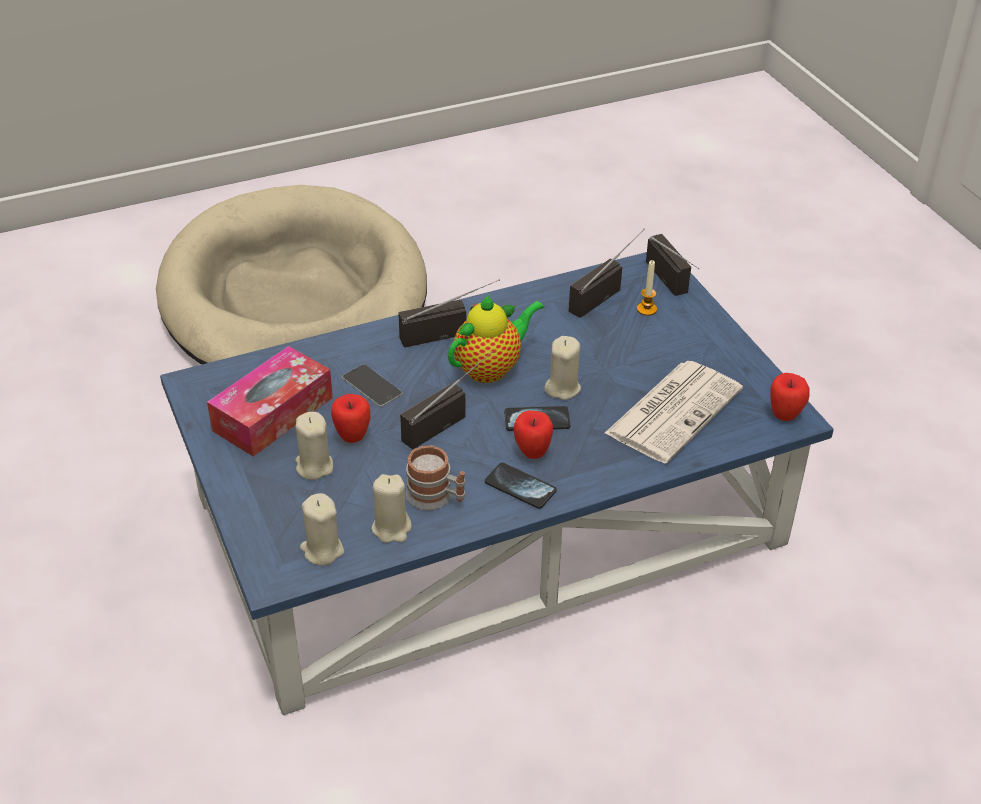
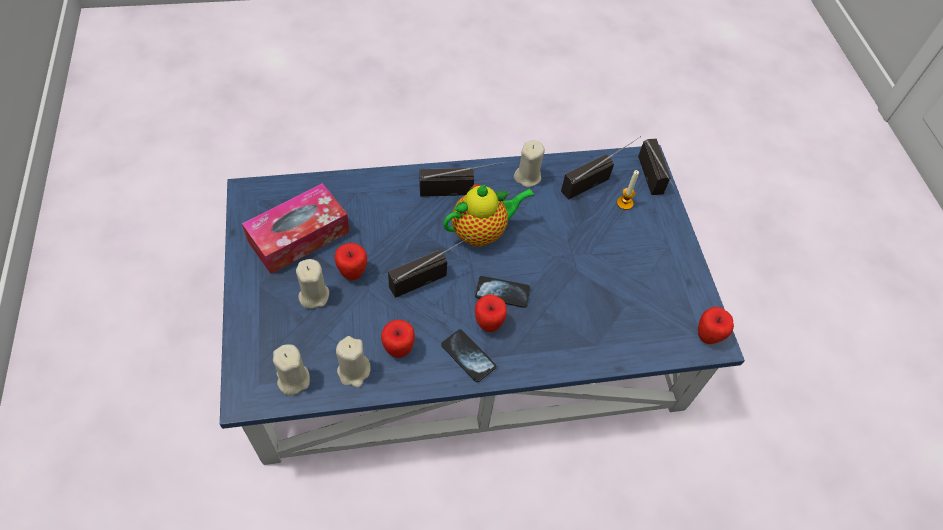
camera: 10 degrees right, 15 degrees up
(294, 297) = (382, 102): beige dog bed -> none
(372, 385) = (383, 227): phone -> none
(436, 497) = (398, 349): mug -> apple
(562, 388) = (532, 265): beige candle -> beige candle (527, 176)
(674, 410) = (616, 309): newspaper -> none

